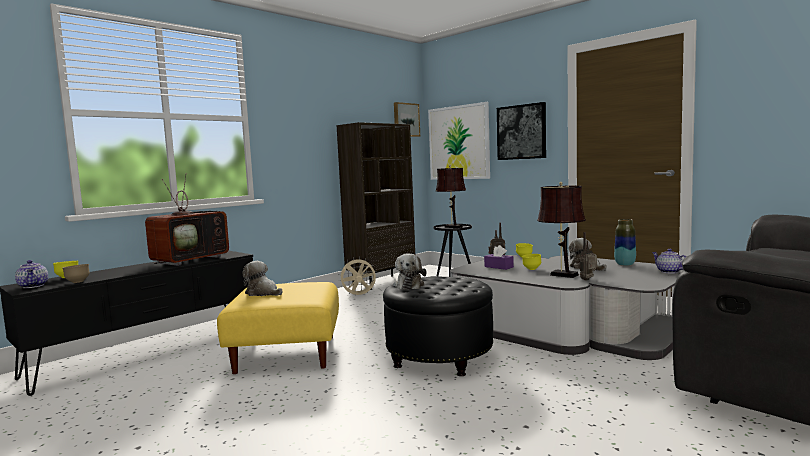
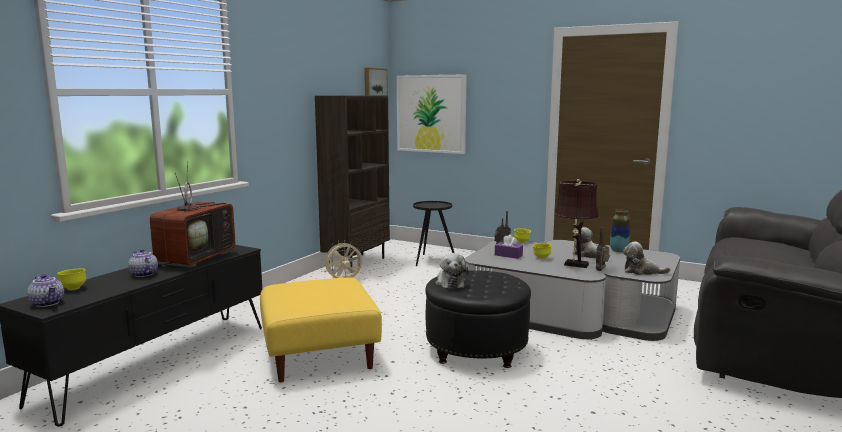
camera: 15 degrees left, 5 degrees up
(77, 282) = (99, 296): brown bowl -> none
(263, 293) = (297, 295): plush toy -> plush toy (641, 271)
(452, 227) = (431, 205): brown table lamp -> none
(521, 132) = (501, 109): picture -> none
(668, 272) = (660, 259): teapot -> teapot (143, 274)

